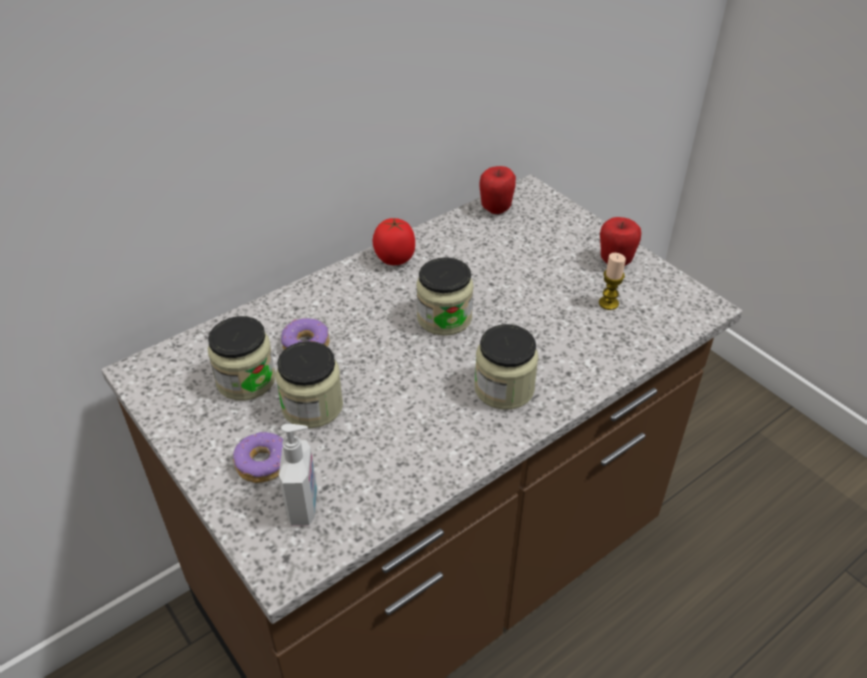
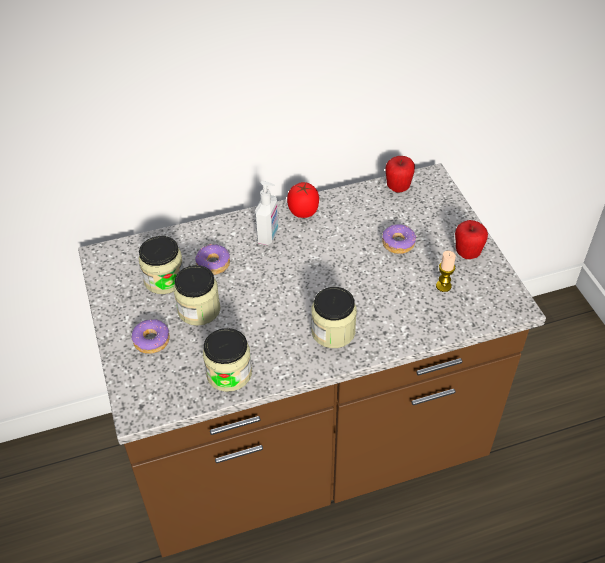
camera: 20 degrees right, 5 degrees up
(304, 506) = (165, 376): soap dispenser -> soap dispenser (268, 235)
(444, 318) = (317, 267): jar -> jar (229, 373)
(529, 268) = (398, 243): none -> donut

